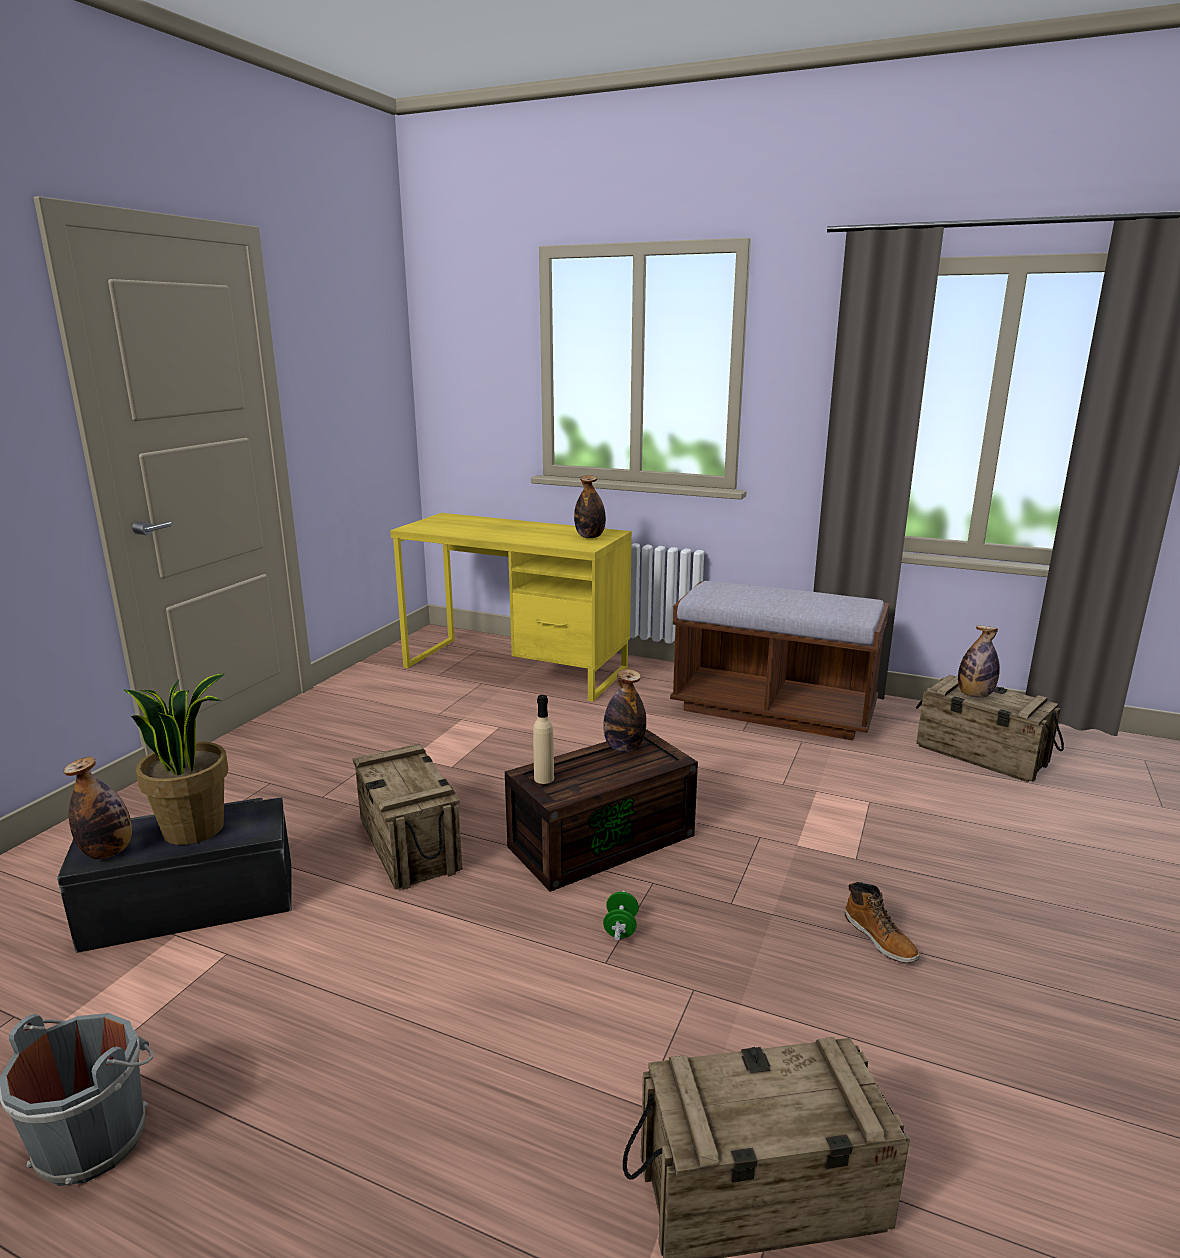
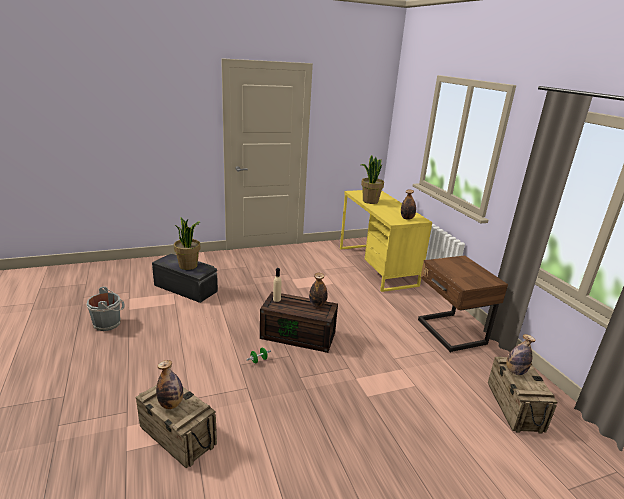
camera: 45 degrees right, 5 degrees up
(108, 852) = (167, 261): bottle -> bottle (171, 404)
(410, 845) = (249, 303): crate -> none
(474, 532) = (370, 201): none -> potted plant
(773, 709) = (449, 333): brown bench -> brown nightstand
(880, 938) = (323, 420): boot -> none

